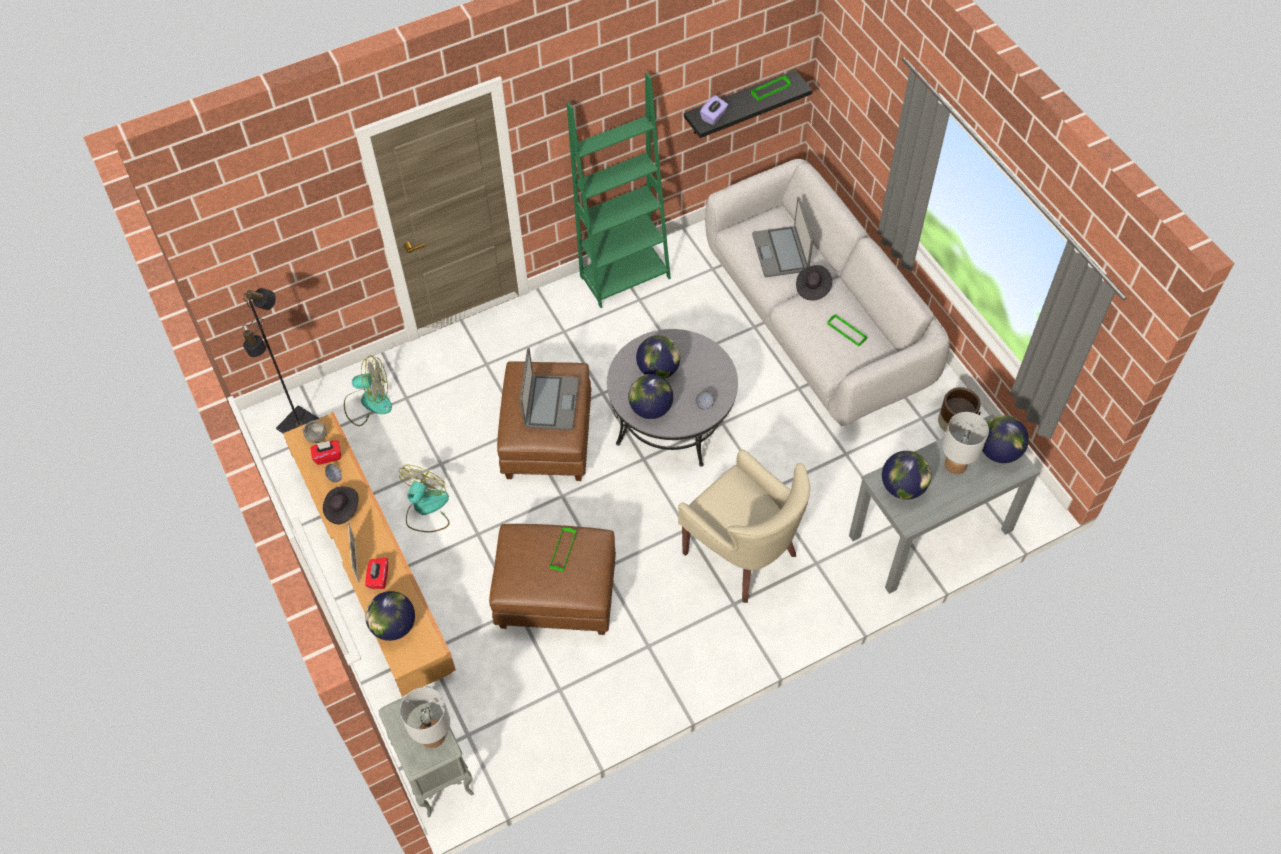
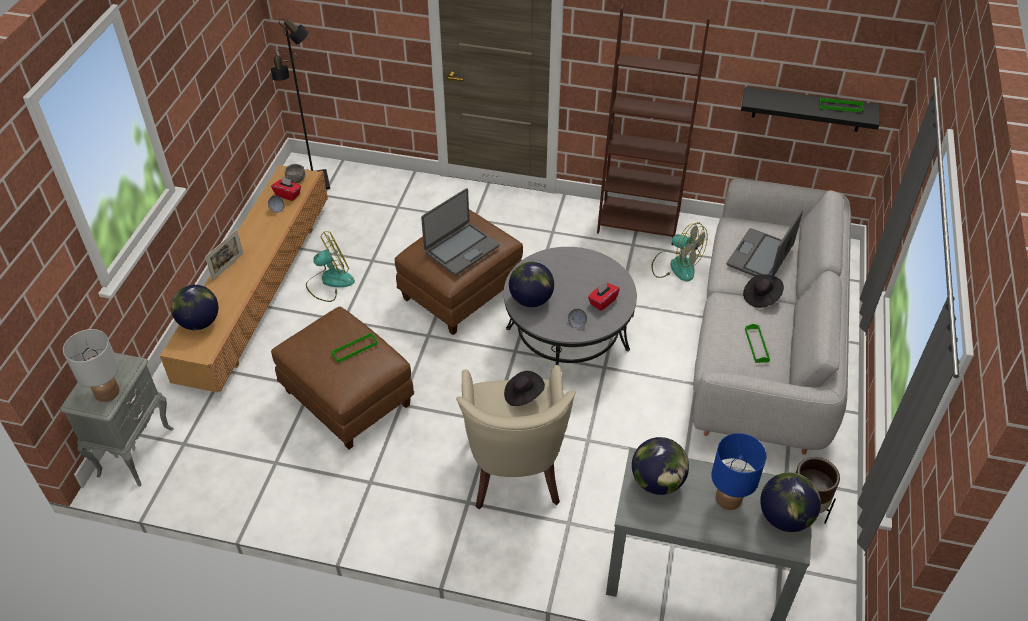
camera: 40 degrees right, 10 degrees down
(342, 509) = (257, 231): black hat -> black hat (523, 395)
(368, 402) = (370, 195): fan -> fan (676, 265)
(378, 578) = (227, 286): red tissue box -> red tissue box (602, 301)
(624, 277) = (638, 224): green bookcase -> brown bookcase
(658, 370) = (567, 278): globe -> none
(713, 117) = (767, 100): purple tissue box -> none
(955, 464) = (729, 499): grey table lamp -> blue table lamp

